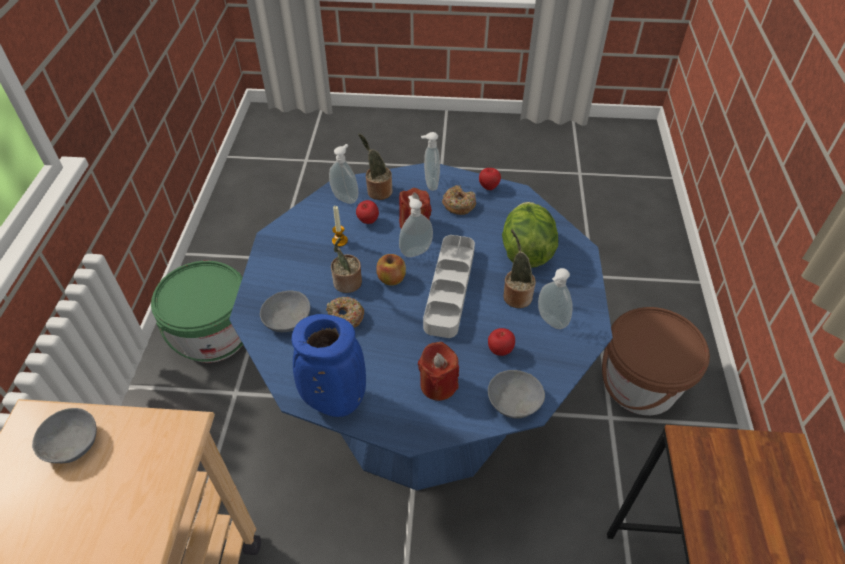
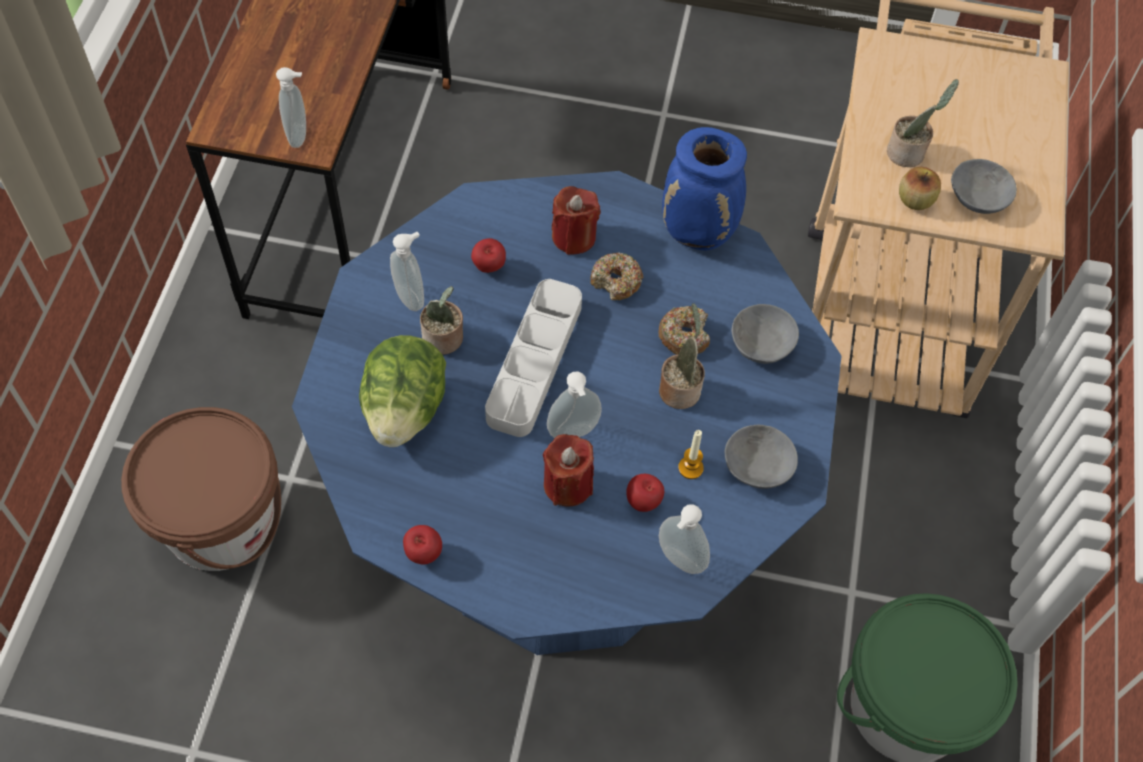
camera: 175 degrees left, 10 degrees up
(377, 191) = (622, 570): potted plant -> potted plant (908, 153)
(391, 279) = (615, 388): apple -> apple (915, 200)
(430, 184) = (527, 576): soap dispenser -> soap dispenser (300, 136)
(458, 205) = (486, 519): donut -> donut (616, 282)
(515, 400) = (488, 209): grey bowl -> grey bowl (756, 467)

